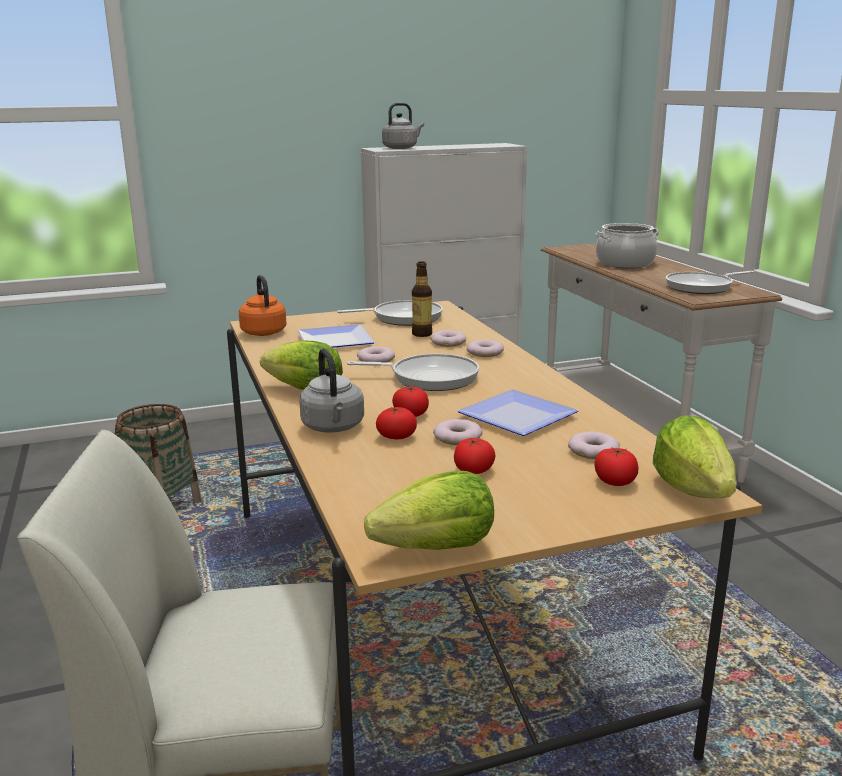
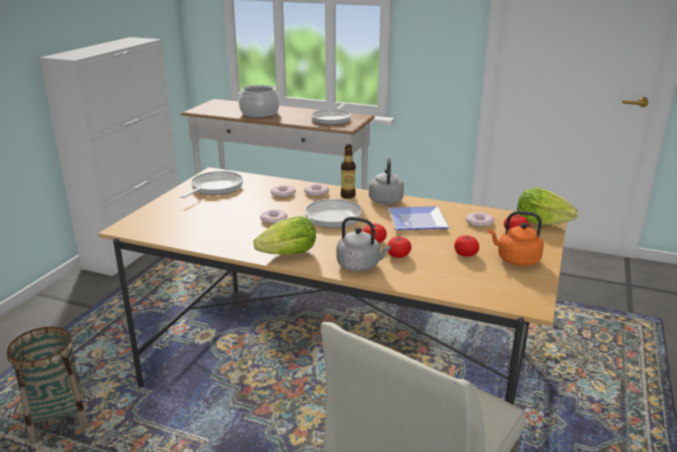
camera: 50 degrees left, 5 degrees up
(263, 332) = (149, 230): orange kettle -> orange kettle (515, 260)
(332, 340) = (214, 218): plate -> none
(401, 148) = (80, 53): grey kettle -> grey kettle (386, 199)
(422, 334) = (255, 194): bottle -> bottle (348, 196)
(437, 548) = (537, 291): lettuce -> none
(457, 437) = (422, 242): donut -> none

